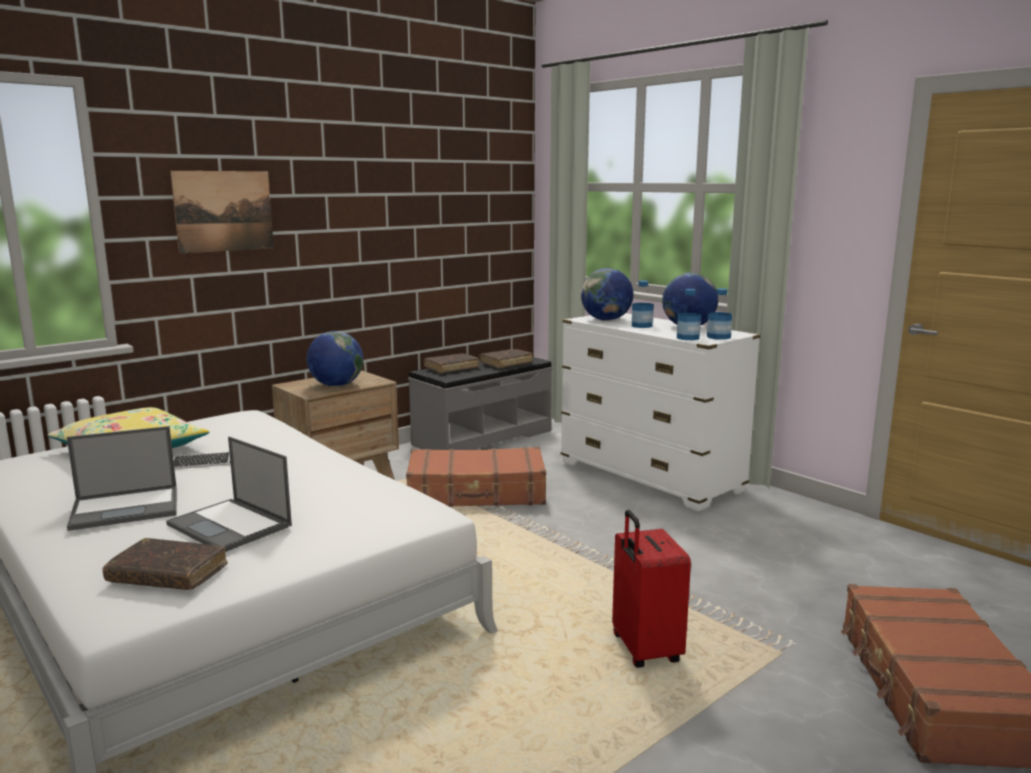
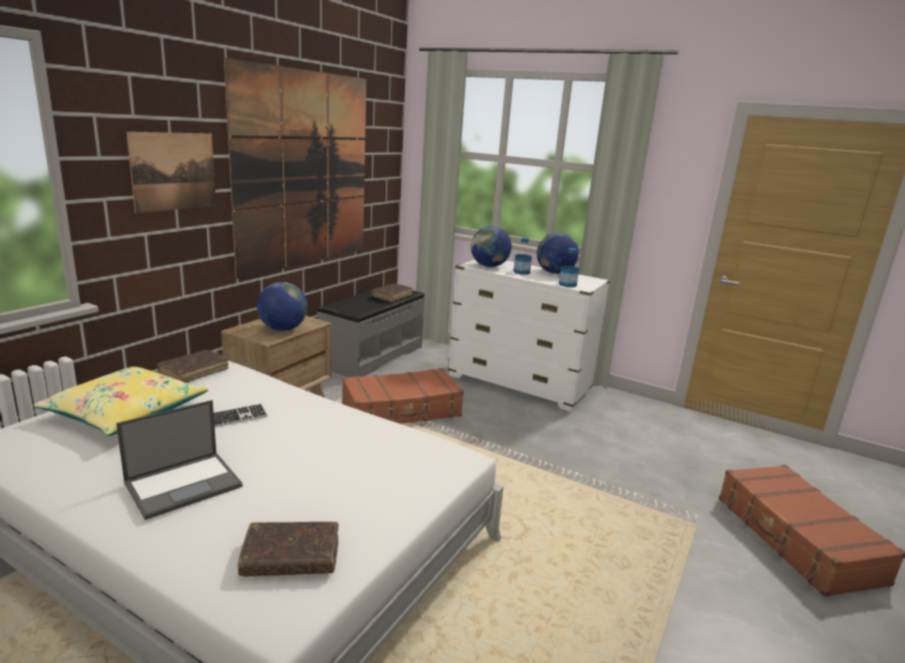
camera: 20 degrees left, 5 degrees up
(231, 525) = (304, 492): laptop -> none
(390, 212) = (305, 171): none -> picture
(451, 368) = (352, 303): brown book -> brown book (194, 372)
(644, 650) = (610, 537): red suitcase -> none
(718, 337) = (587, 283): bottle -> none

